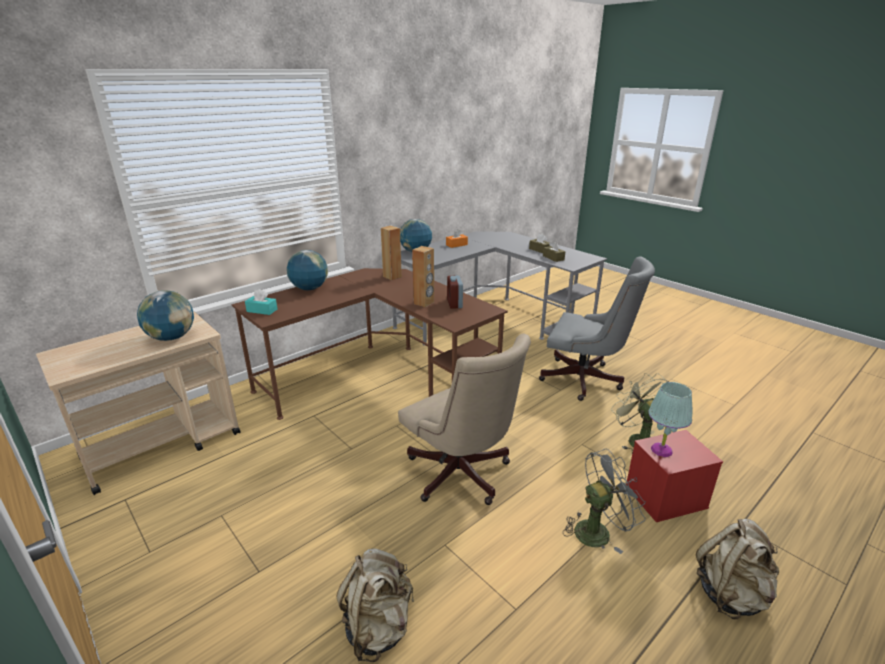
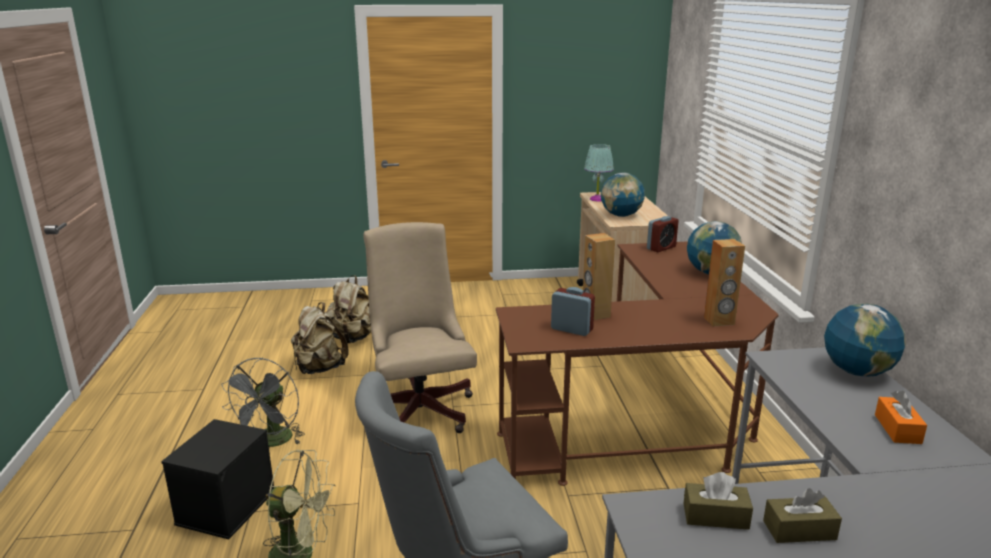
camera: 125 degrees right, 5 degrees down
(262, 310) = (661, 248): turquoise tissue box -> alarm clock
(461, 477) = (420, 406): beige office chair -> beige office chair turned 75 degrees clockwise
(661, 450) = (233, 435): turquoise table lamp -> turquoise table lamp (597, 199)
(665, 498) = (226, 506): red storage box -> black storage box
(731, 593) = (136, 467): beige backpack -> beige backpack (319, 368)

